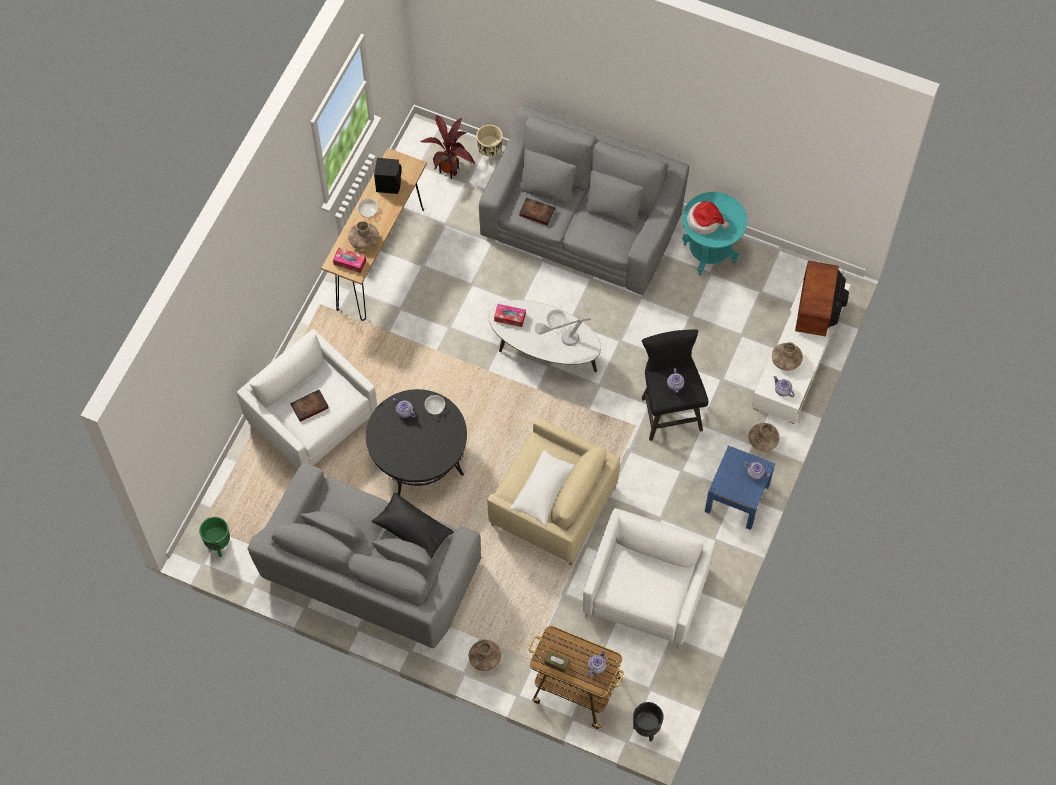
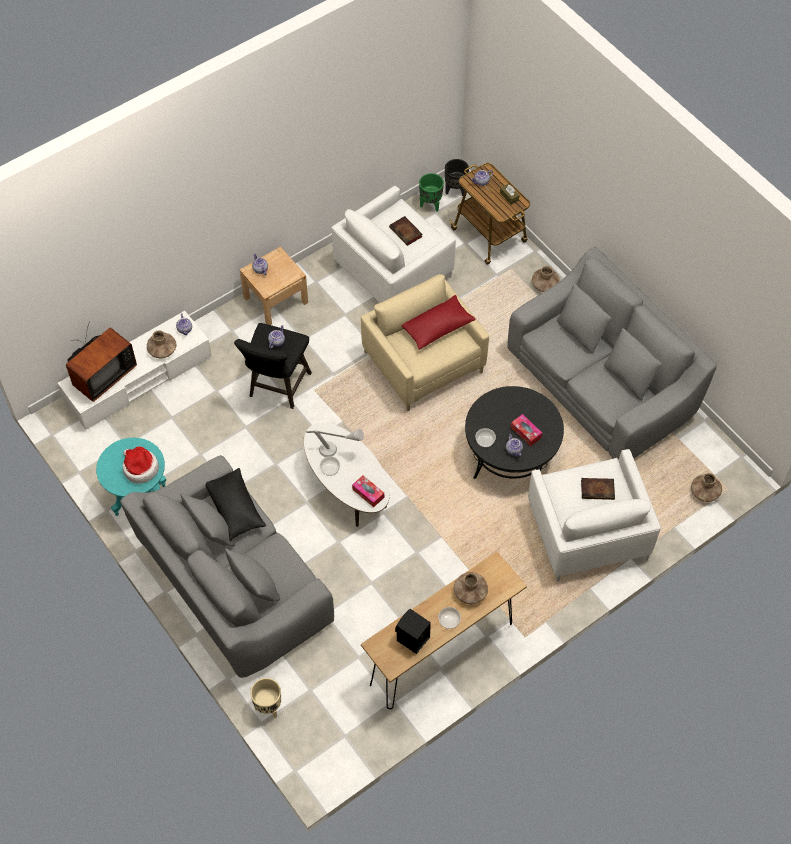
camera: 150 degrees left, 5 degrees down
(218, 545) = (720, 465): green planter -> green planter (430, 205)
(349, 262) = (496, 576): tissue box -> tissue box (526, 432)
(412, 530) = (561, 351): black pillow -> black pillow (235, 509)
(451, 169) = (316, 713): potted plant -> none
(536, 212) = (281, 566): book -> book (406, 232)
(544, 491) = (437, 327): white pillow -> red pillow
(737, 498) = (275, 300): blue nightstand -> beige nightstand
(763, 440) = (222, 329): brown vase -> brown vase (704, 492)

